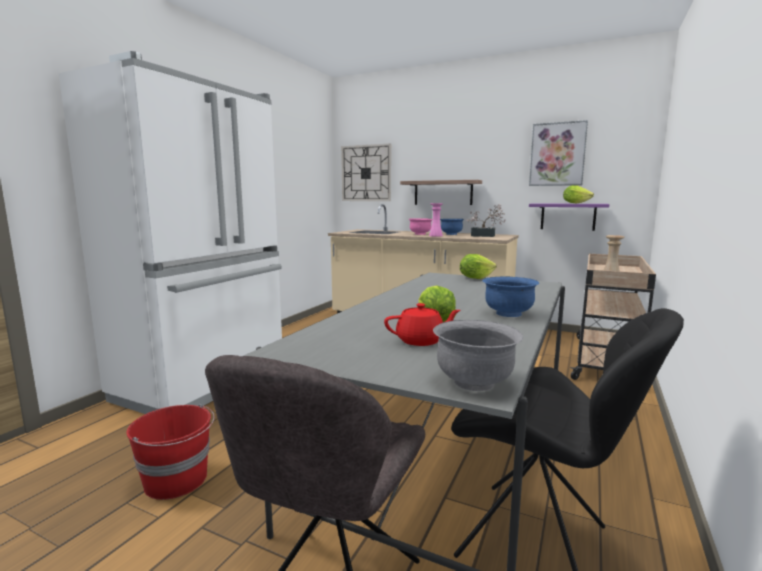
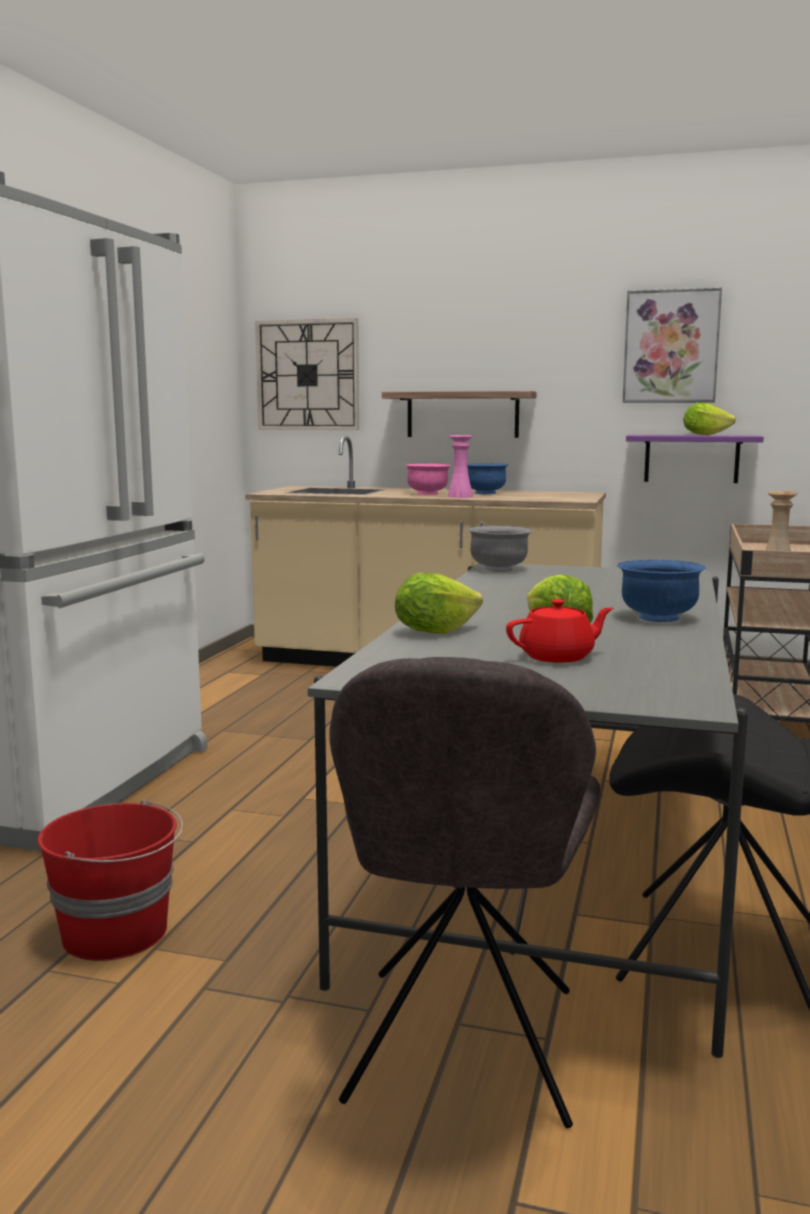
camera: 10 degrees left, 0 degrees up
(474, 383) = (671, 698): grey bowl -> grey bowl (499, 569)
(475, 278) = (567, 569): lettuce -> lettuce (434, 631)
(486, 236) = (551, 495): potted plant -> none

